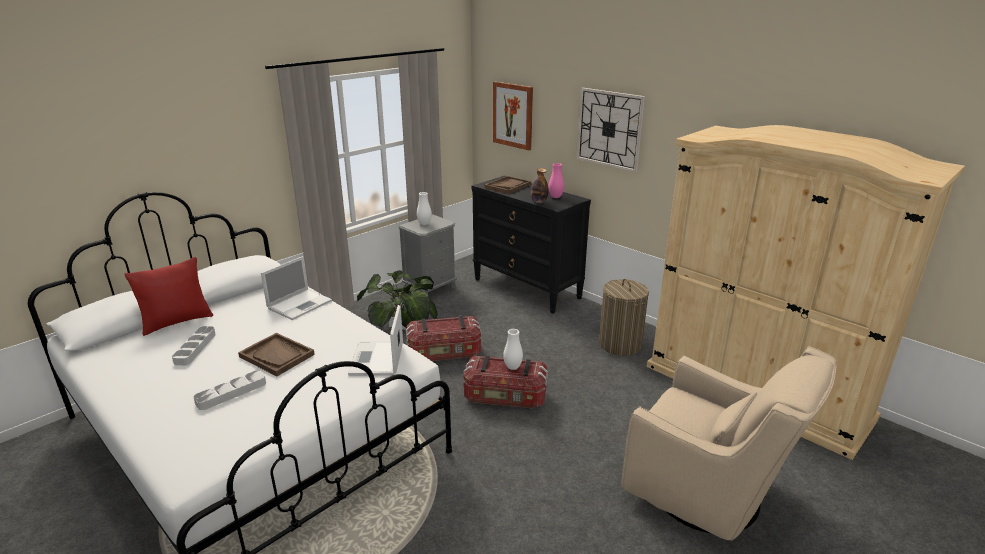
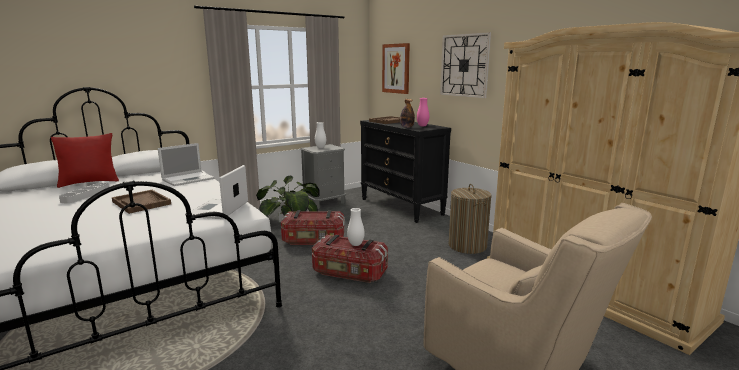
camera: 10 degrees right, 10 degrees down
(231, 393) = (83, 220): grey tray -> none

